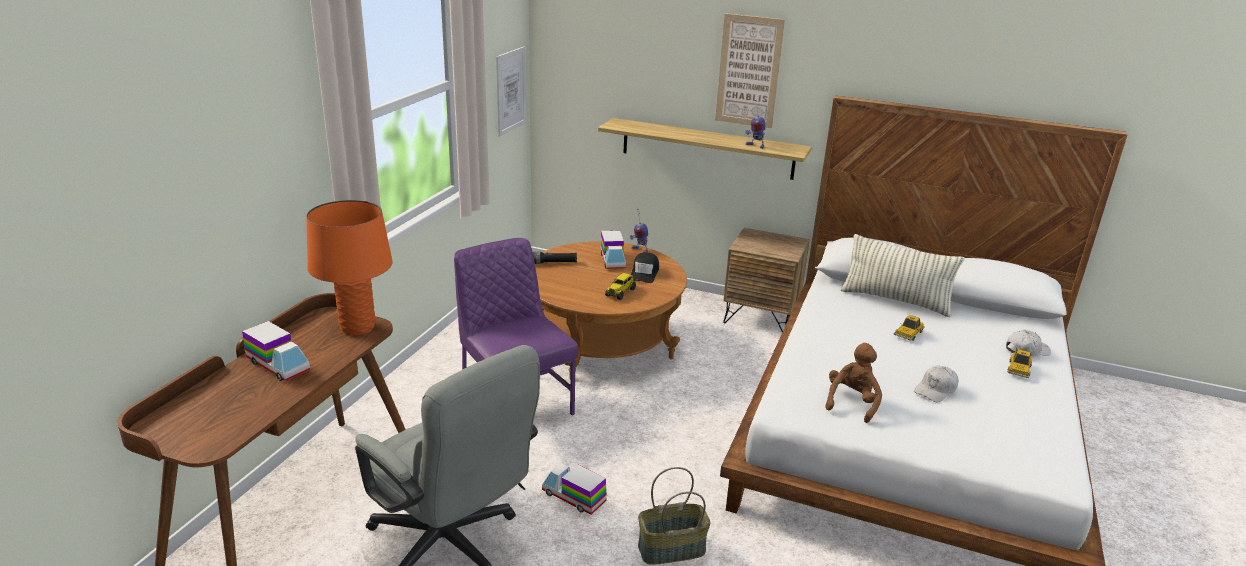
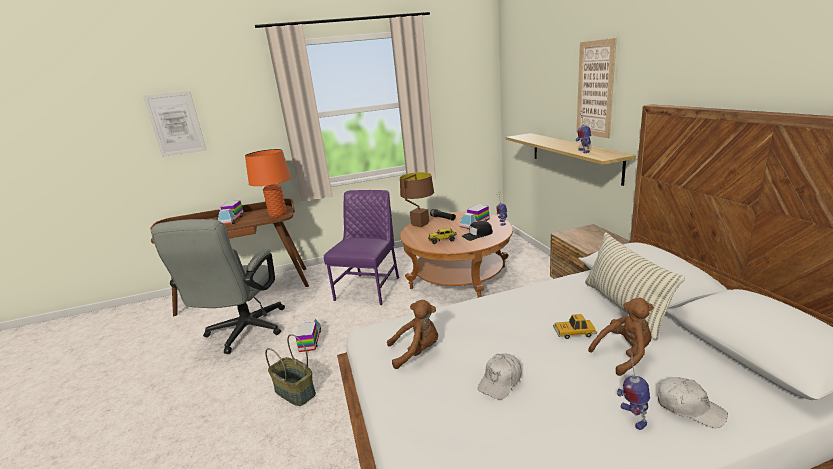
camera: 55 degrees right, 5 degrees down
(511, 91) = (475, 114): picture -> picture (176, 124)
(543, 280) = (420, 224): none -> brown table lamp
(935, 390) = (500, 381): white cap -> white cap turned 60 degrees counterclockwise
(954, 335) = (624, 355): none -> brown plush toy
(1019, 369) = (632, 416): toy car -> toy robot

